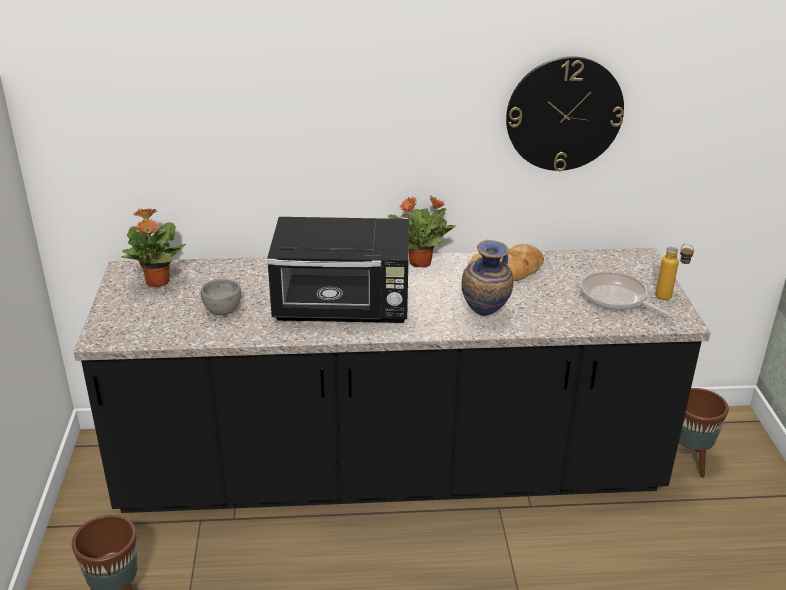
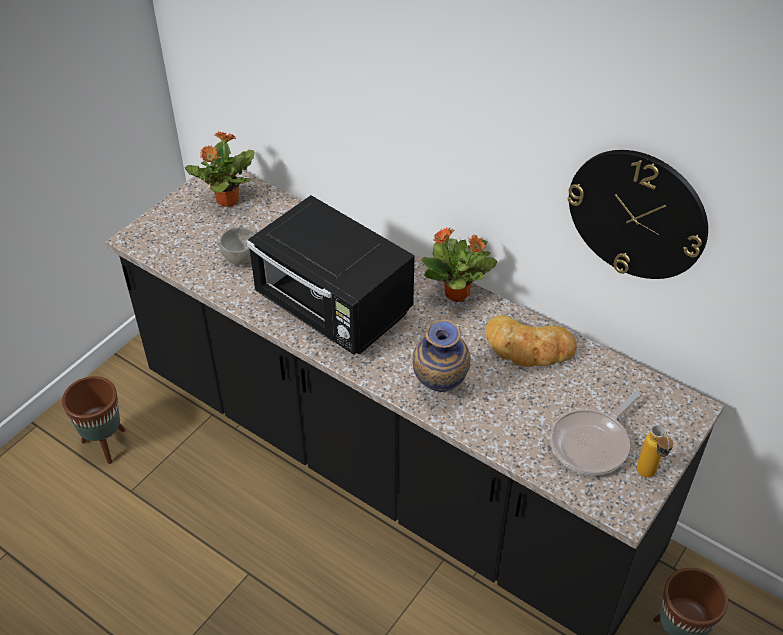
camera: 40 degrees right, 15 degrees up
(616, 298) = (592, 443): frying pan -> frying pan turned 135 degrees counterclockwise

